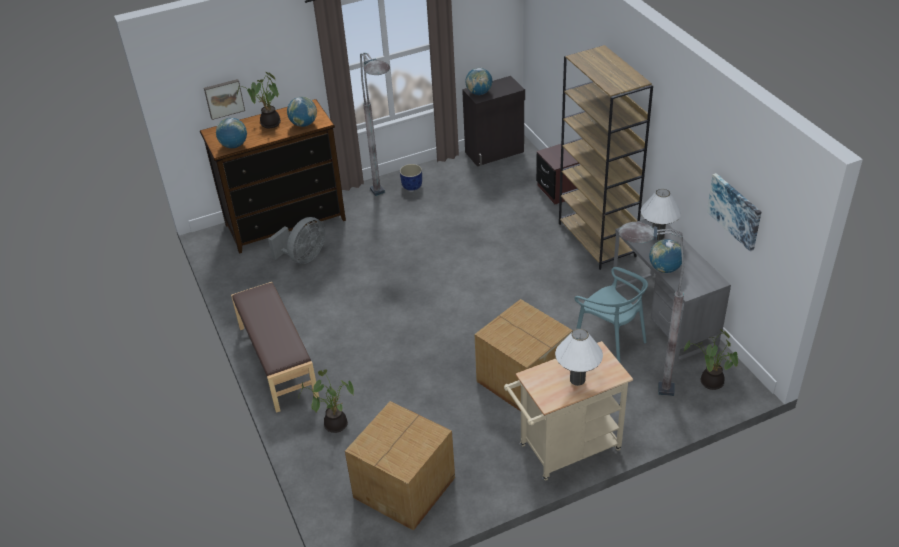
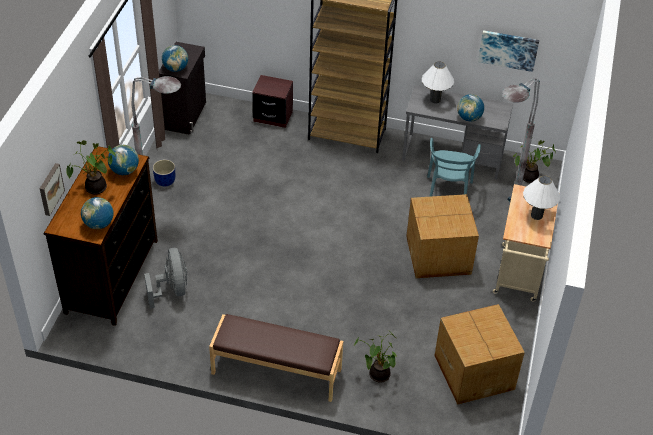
camera: 55 degrees left, 5 degrees up
(610, 340) = (448, 193): turquoise chair -> turquoise chair turned 105 degrees clockwise

